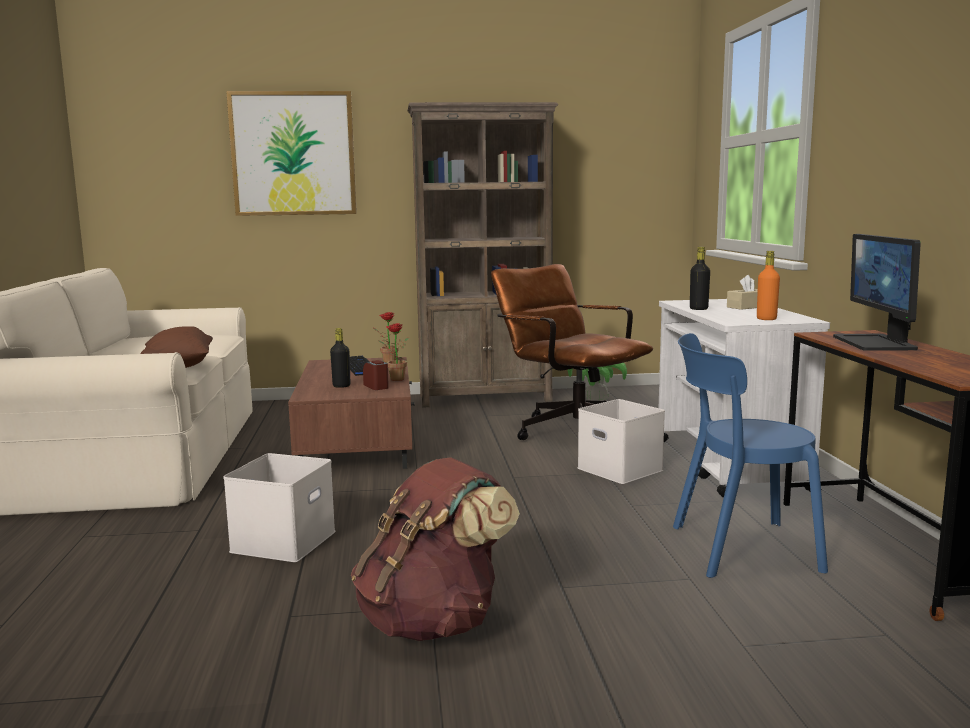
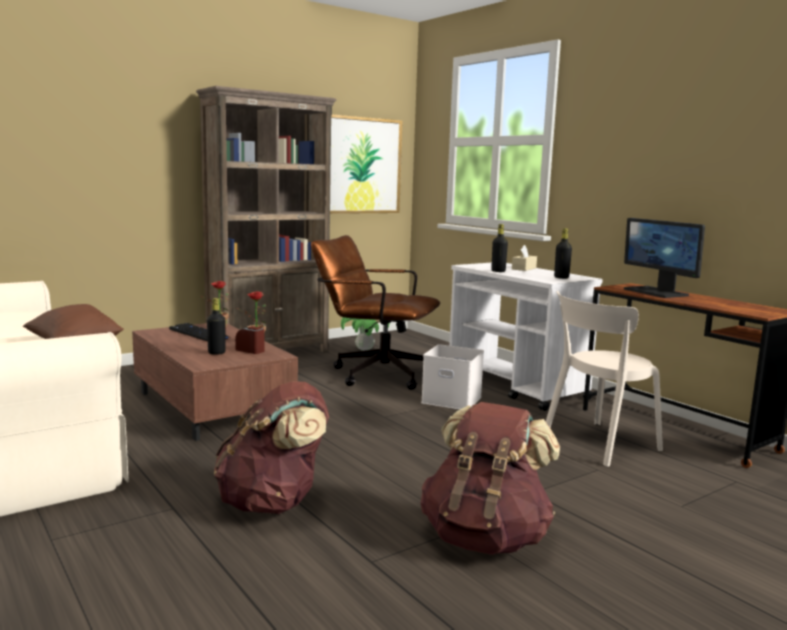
camera: 30 degrees left, 0 degrees up
(284, 542) = (274, 503): white storage box -> brown backpack
(293, 154) = (81, 124): picture -> picture (360, 165)
(737, 548) = (597, 444): blue chair -> beige chair
(766, 319) = (561, 277): orange bottle -> black bottle

